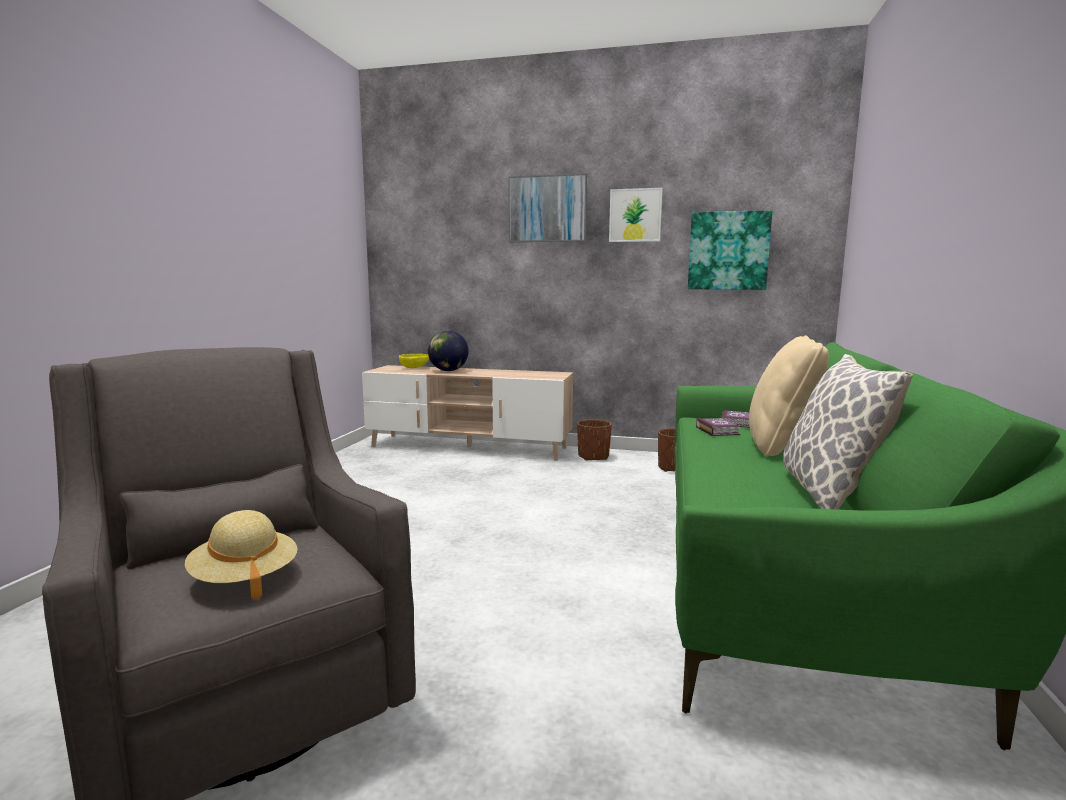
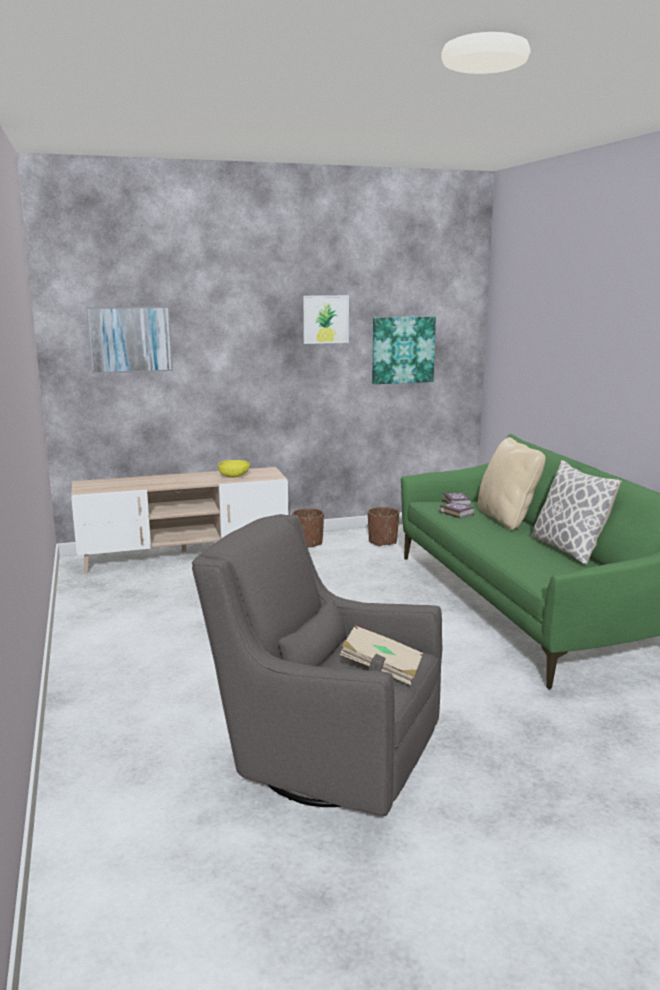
camera: 30 degrees left, 5 degrees up
(244, 578) = (381, 669): beige hat -> beige book
(414, 368) = (113, 481): yellow bowl -> yellow bowl (234, 476)
(448, 371) = (158, 481): globe -> none
(547, 209) = (243, 312): picture -> picture (130, 339)

